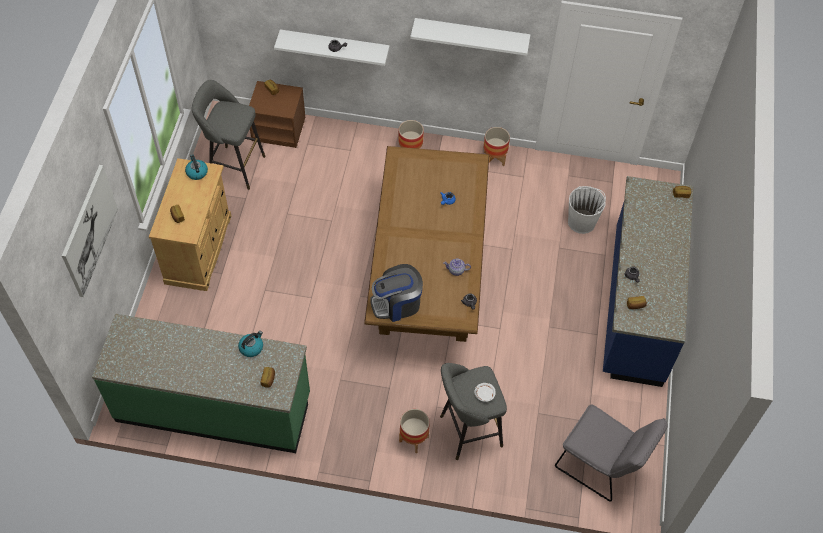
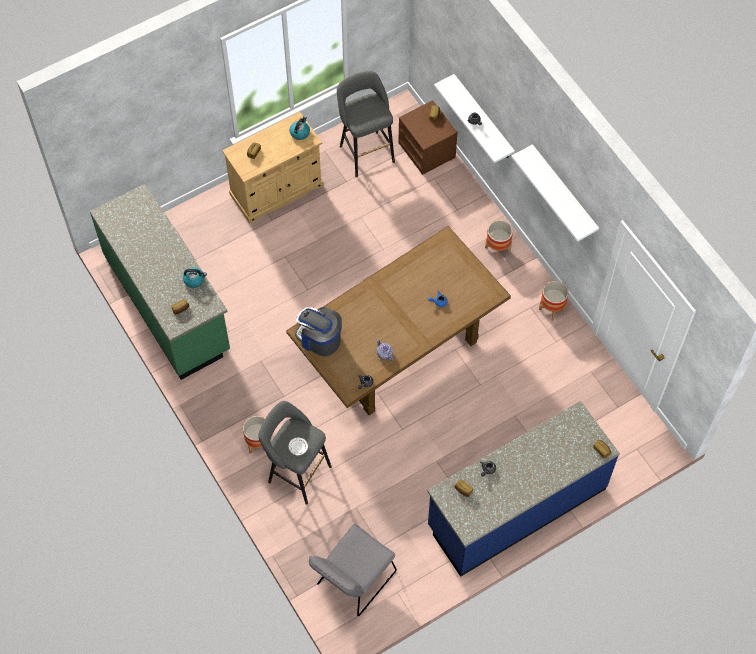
camera: 50 degrees right, 5 degrees up
(89, 230) = (154, 113): picture -> none
(582, 222) = (555, 413): white bucket -> none
(601, 466) = (352, 581): grey chair -> grey chair turned 45 degrees clockwise

